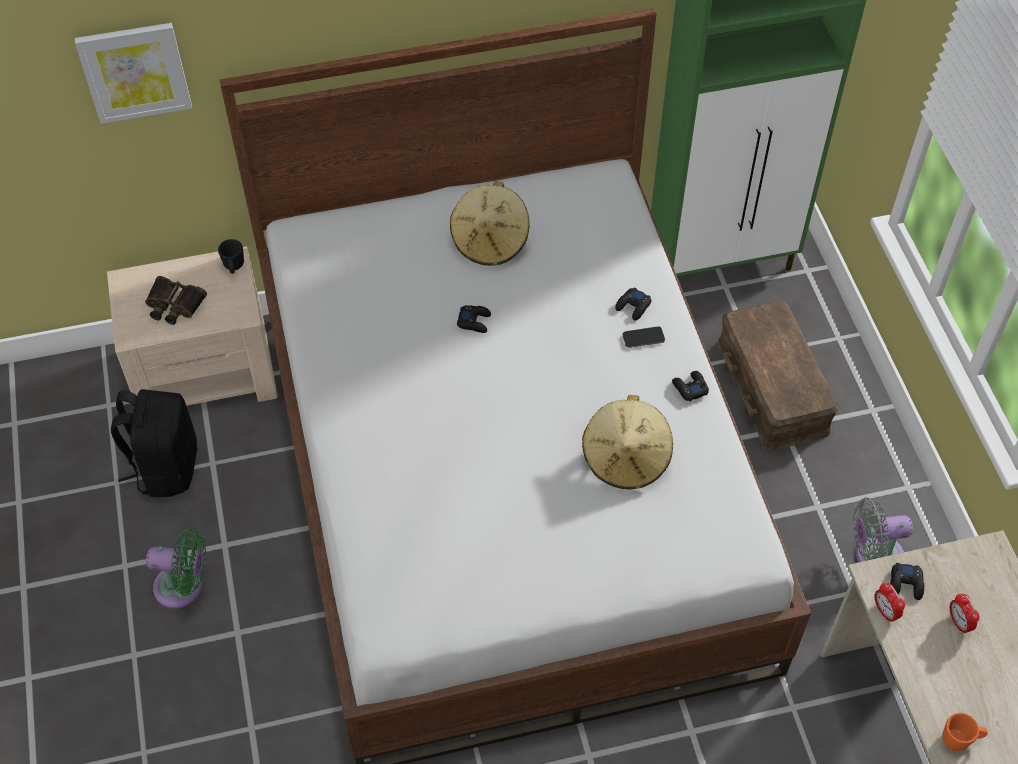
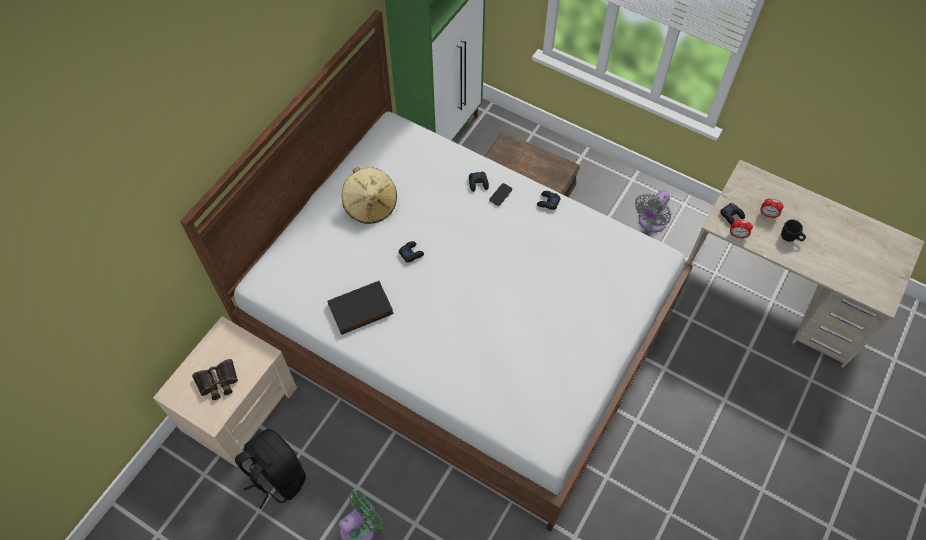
camera: 45 degrees left, 5 degrees up
(134, 71) = (126, 255): picture -> none
(234, 267) = (228, 333): black mug -> black mug (790, 238)
(358, 336) = (361, 310): none -> black book
(626, 459) = (559, 260): beige hat -> none
(960, 739) = (821, 264): orange mug -> none

